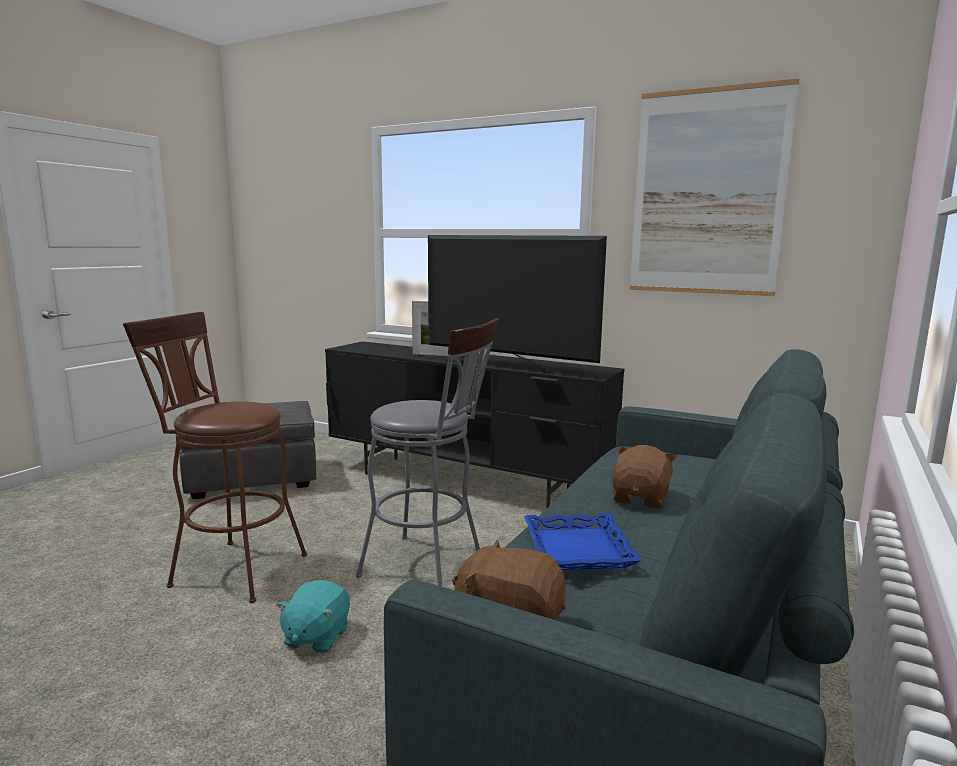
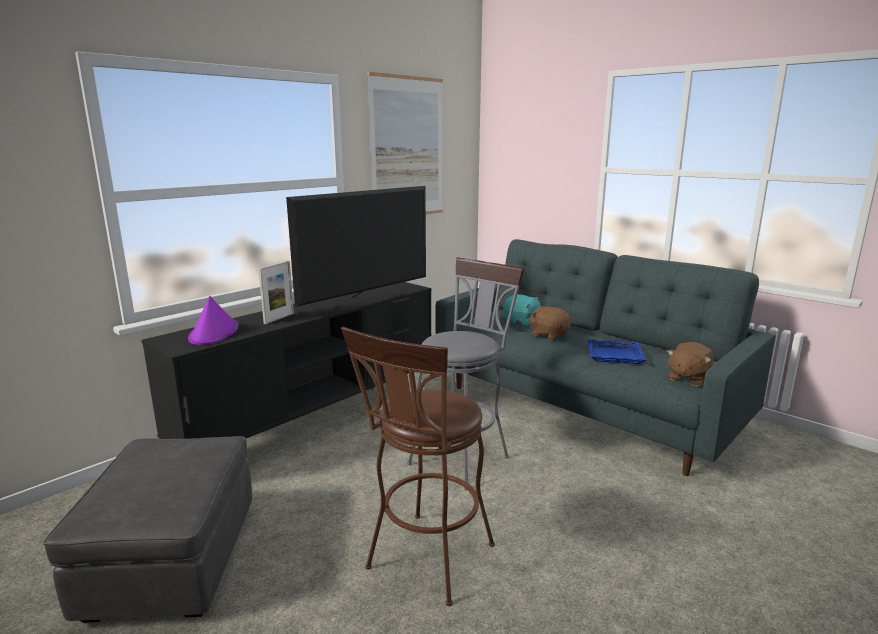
camera: 75 degrees left, 5 degrees up
(316, 637) = (548, 511): turquoise plush toy -> turquoise plush toy (521, 321)
(381, 349) = (214, 333): none -> purple hat

